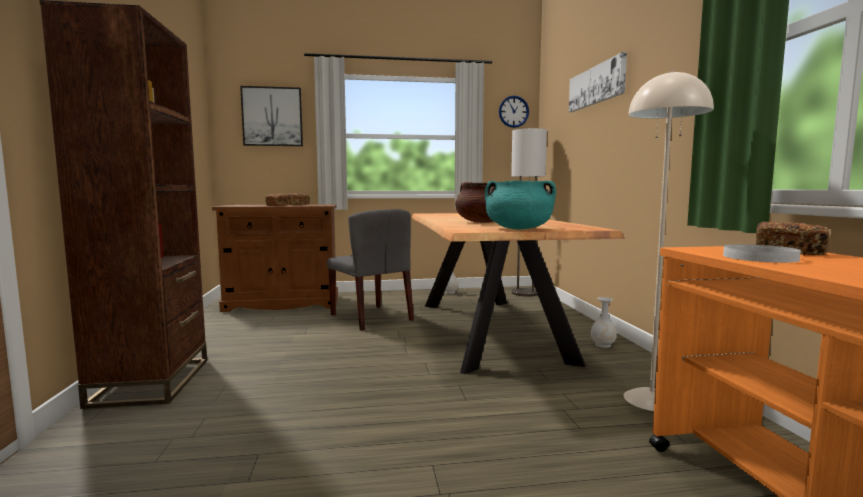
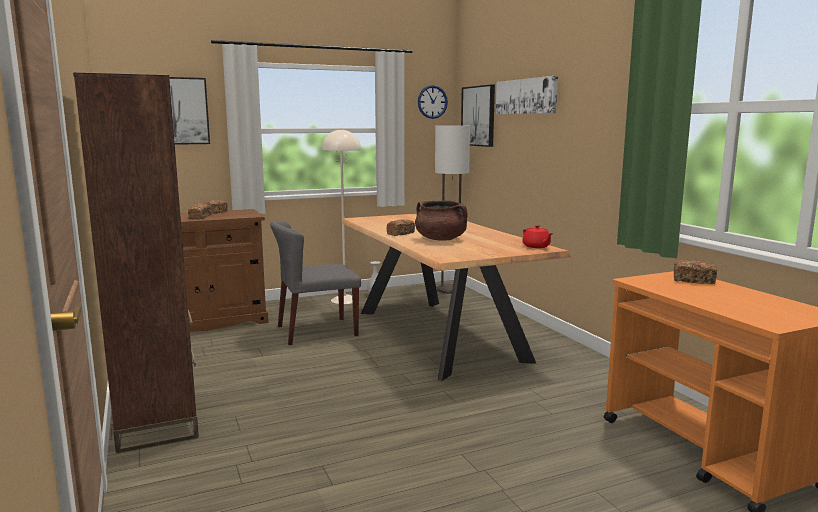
camera: 15 degrees left, 5 degrees up
(371, 317) = (316, 331): grey chair -> grey chair turned 120 degrees clockwise
(448, 219) = (400, 233): none -> bread
(518, 229) = (486, 252): turquoise cooking pot -> none
(555, 119) = (478, 116): none -> picture
(584, 227) = (536, 246): none -> red teapot
(603, 345) = (543, 341): white vase -> none
(652, 399) = (595, 385): beige floor lamp -> beige floor lamp (345, 300)
(760, 257) = (679, 290): white plate -> none

